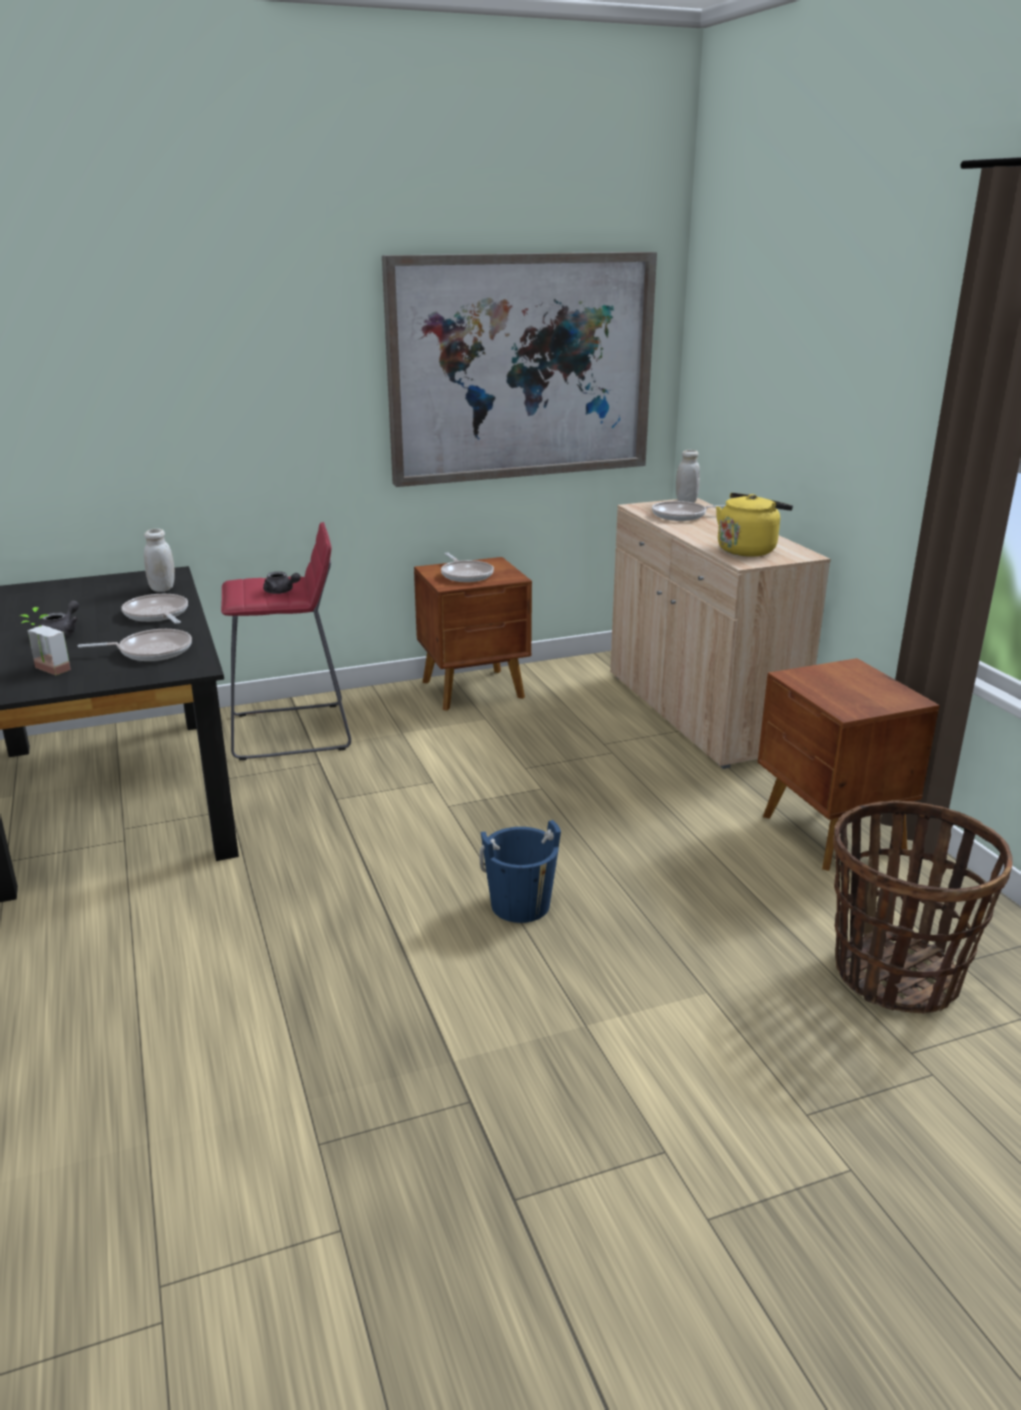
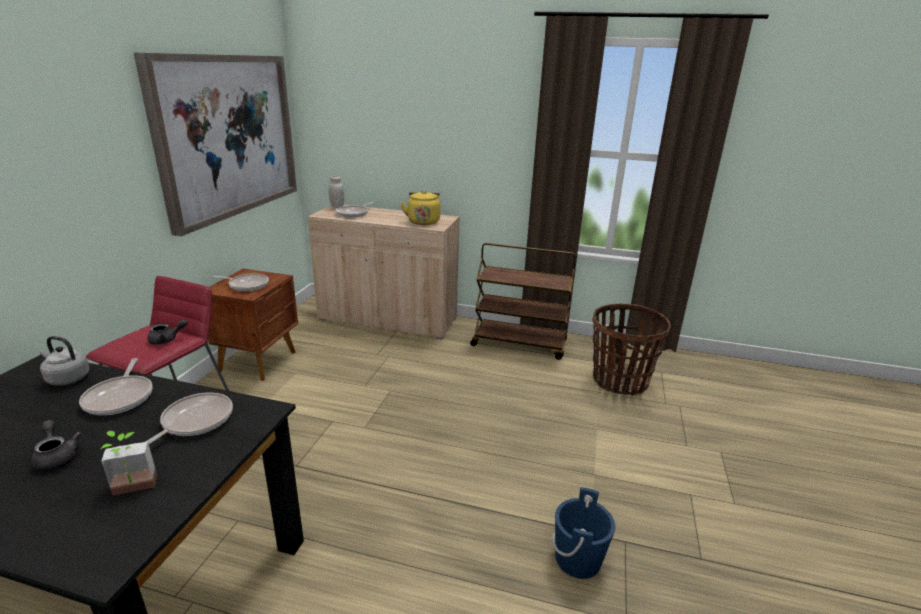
camera: 55 degrees left, 0 degrees up
(157, 614) = (120, 397): frying pan -> frying pan turned 105 degrees counterclockwise
(162, 588) = (67, 378): white jar -> grey kettle
(520, 905) = (484, 448): blue bucket -> blue bucket (578, 559)
(831, 834) = (519, 344): brown nightstand -> brown cart

